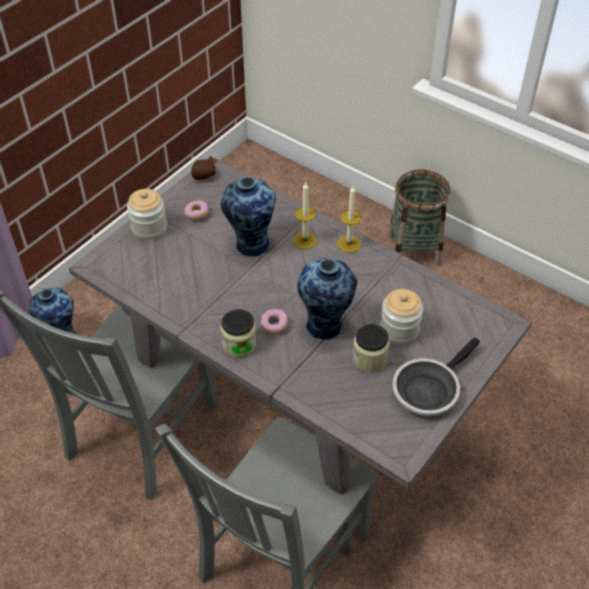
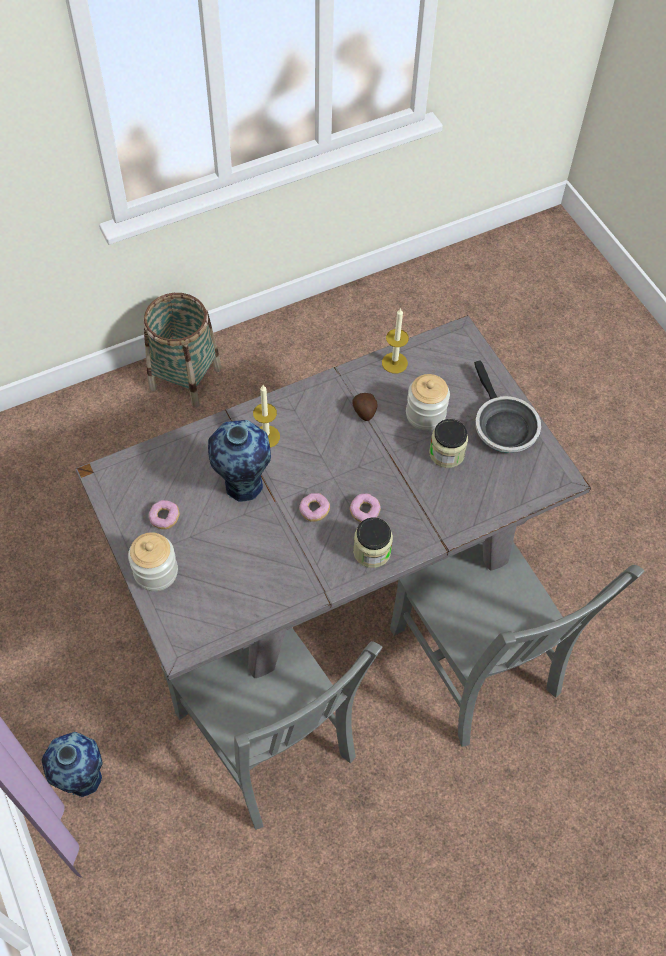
camera: 65 degrees left, 10 degrees up
(203, 176) = (107, 488): potato -> potato (364, 412)
(255, 294) = (314, 510): none -> donut
(325, 327) = (390, 470): vase -> none
(349, 244) = (294, 402): candle -> candle (394, 363)

